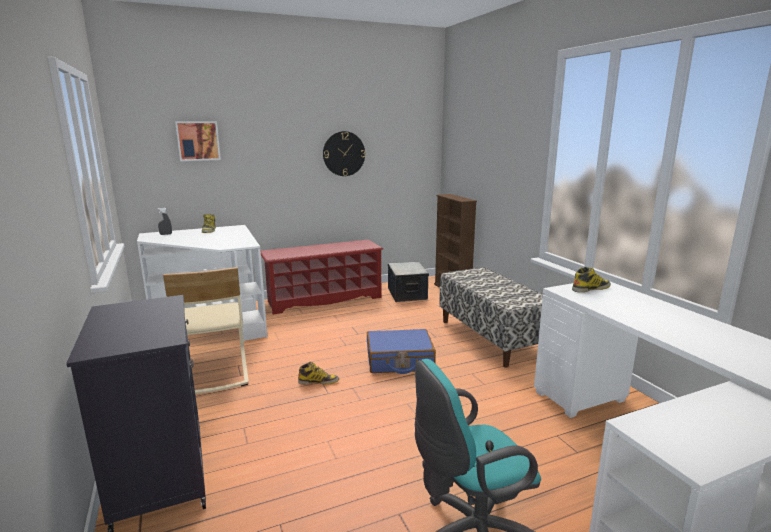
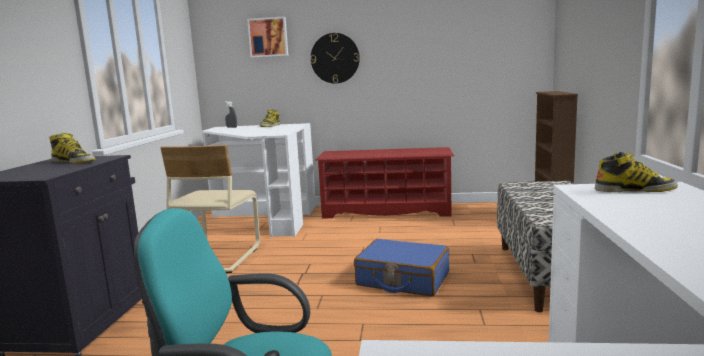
camera: 30 degrees right, 5 degrees down
(318, 381) = (295, 283): boot -> boot (74, 162)
(344, 153) = (420, 46): wall clock -> wall clock (335, 58)
(407, 294) = (487, 216): storage box -> none

